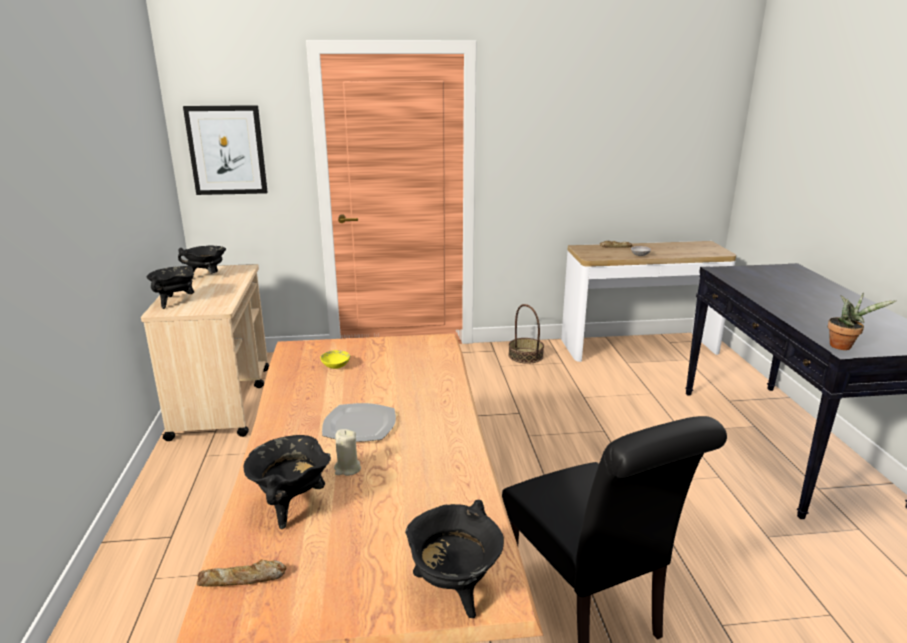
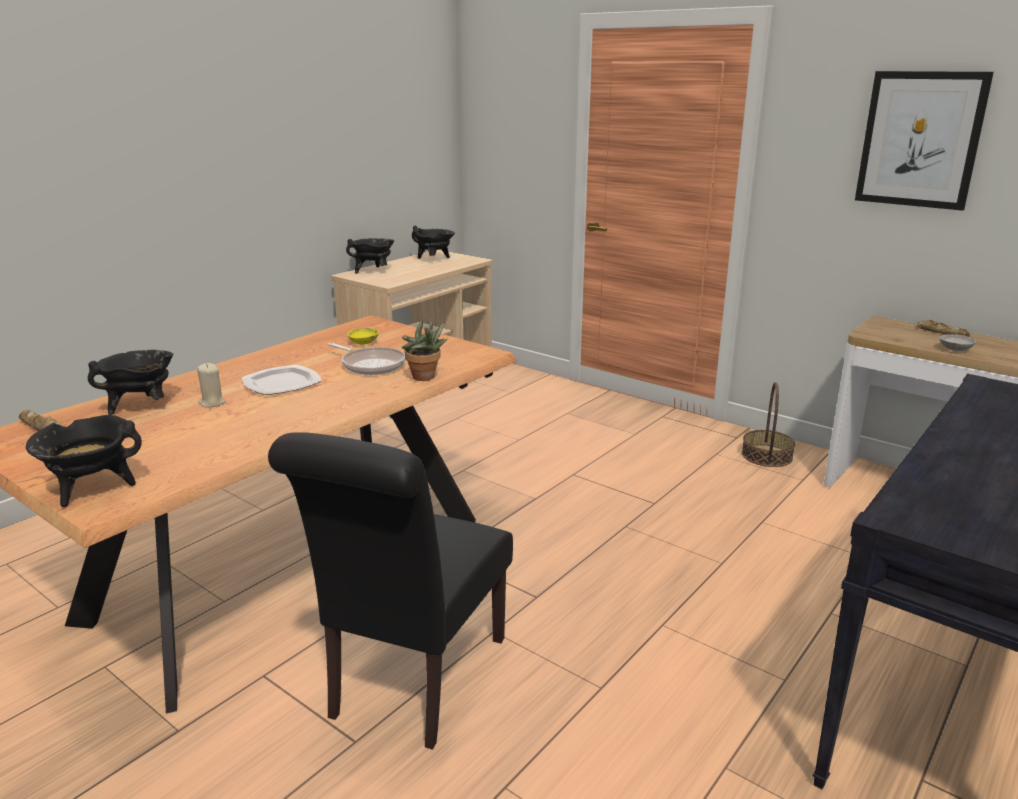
camera: 45 degrees right, 0 degrees up
(227, 150) = (500, 136): picture -> picture (920, 139)
(388, 381) = (371, 365): none -> frying pan
(843, 346) = (909, 514): potted plant -> potted plant (425, 378)

